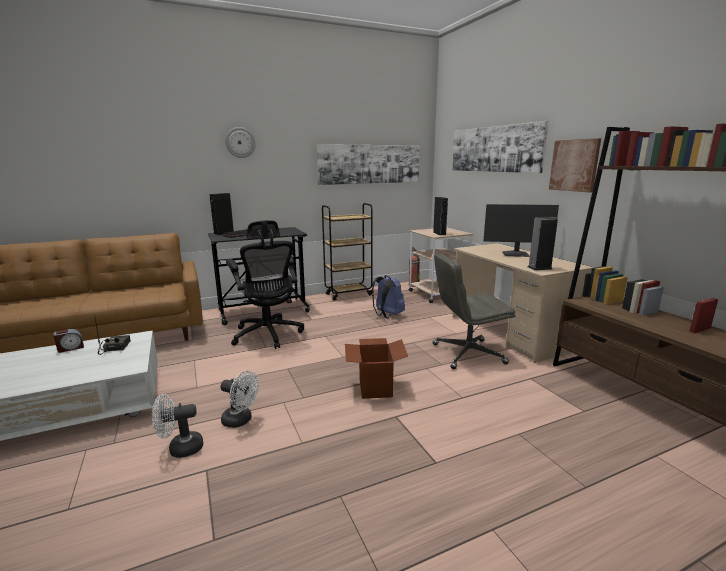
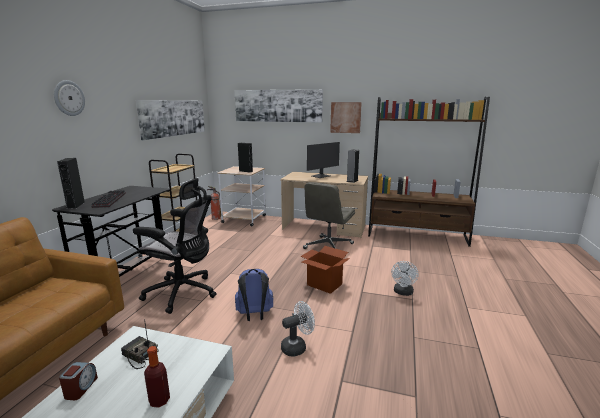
camera: 50 degrees left, 0 degrees up
(64, 375) = (159, 400): none -> bottle
(180, 449) = (301, 387): white fan -> white fan (403, 293)
(387, 315) = (242, 243): blue backpack -> blue backpack (254, 315)

